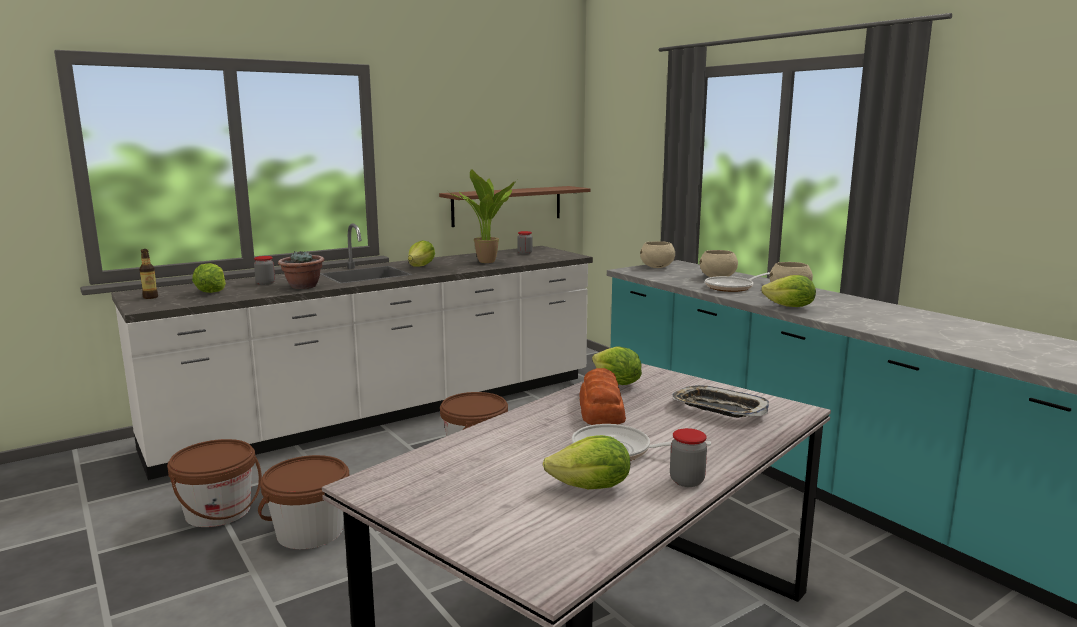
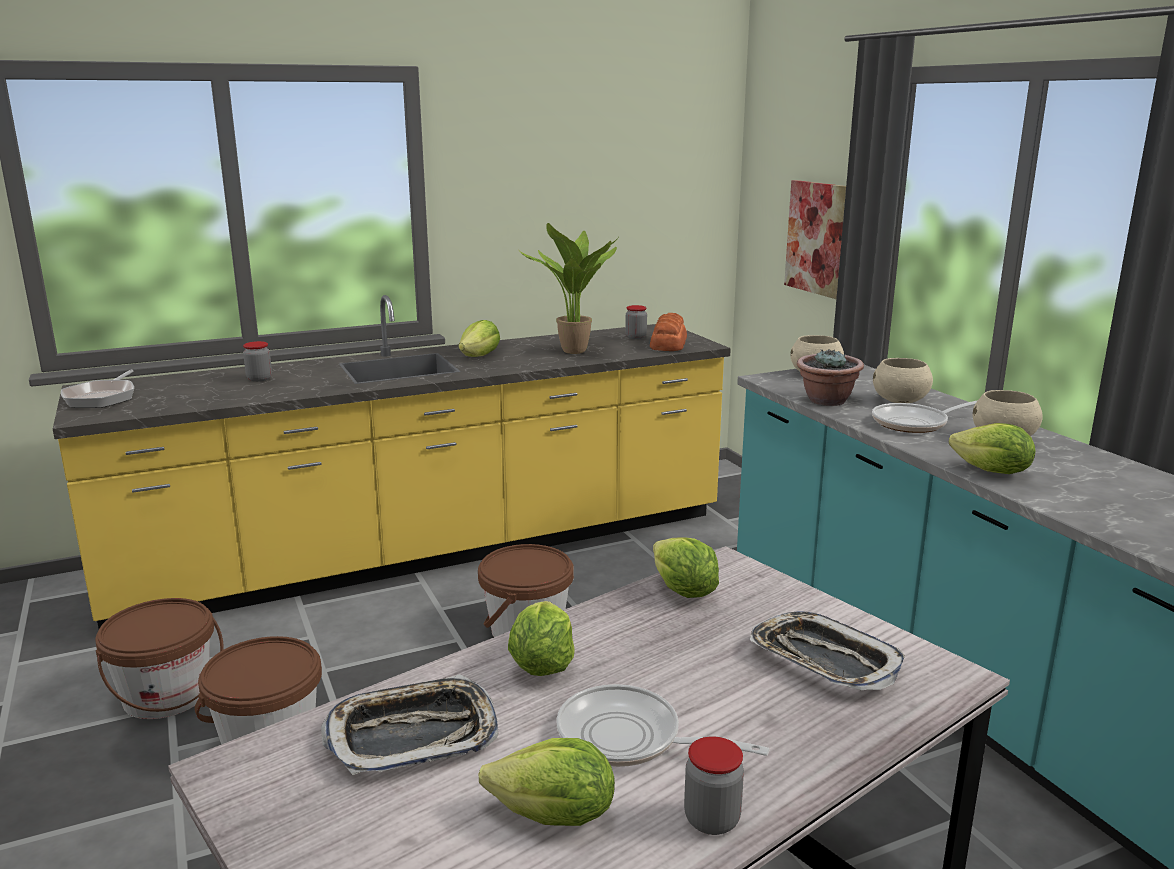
camera: 10 degrees right, 5 degrees up
(150, 297) = (103, 397): bottle -> frying pan
(211, 292) = (182, 391): lettuce -> lettuce (542, 664)
(303, 286) = (304, 387): potted plant -> potted plant (827, 401)
(388, 412) = (431, 552): white counter -> yellow counter
(479, 460) = (413, 734): none -> tray
(507, 205) = (621, 264): shelf -> none
(601, 410) = (637, 645): bread -> bread (668, 343)
(643, 183) = (818, 238): none -> picture

